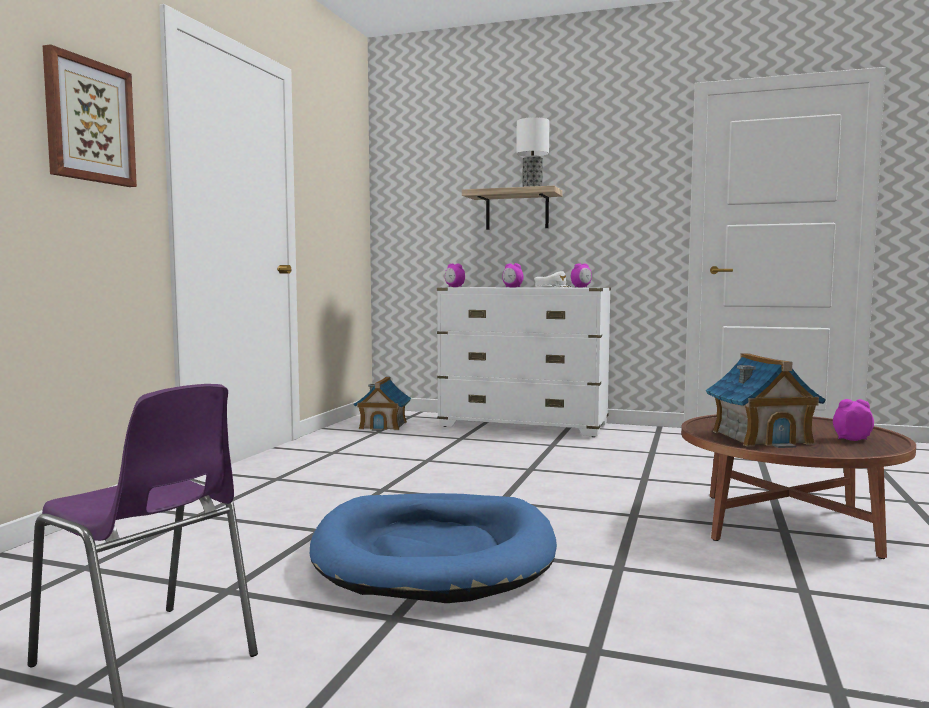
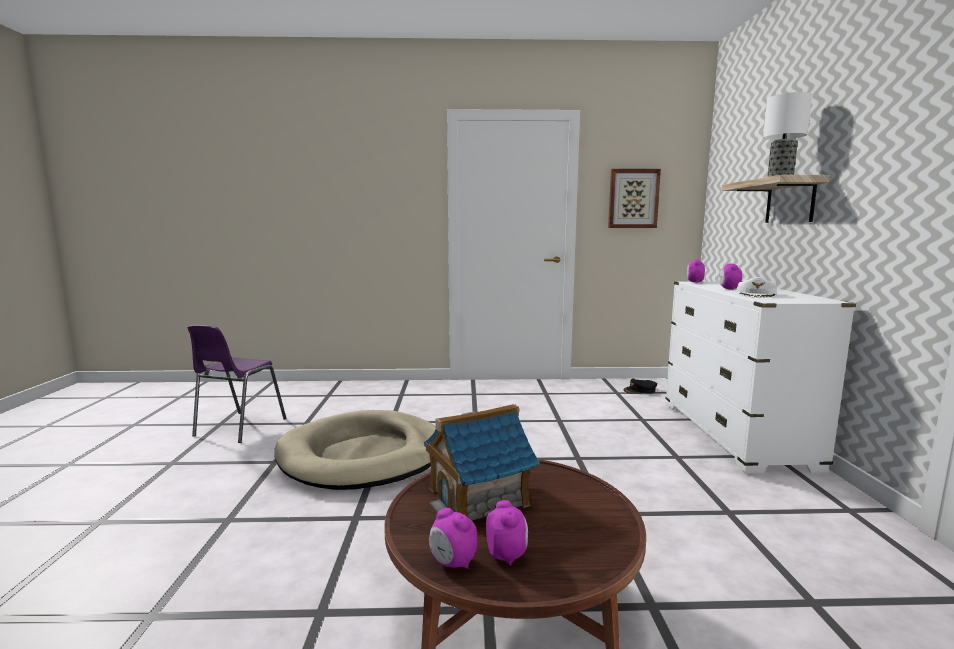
camera: 70 degrees right, 5 degrees up
(89, 121) = (392, 189): picture -> picture (633, 198)
(383, 425) = (640, 390): toy house -> black cap
(434, 553) = (364, 455): blue dog bed -> beige dog bed
(581, 287) = (801, 298): alarm clock -> alarm clock (452, 563)

